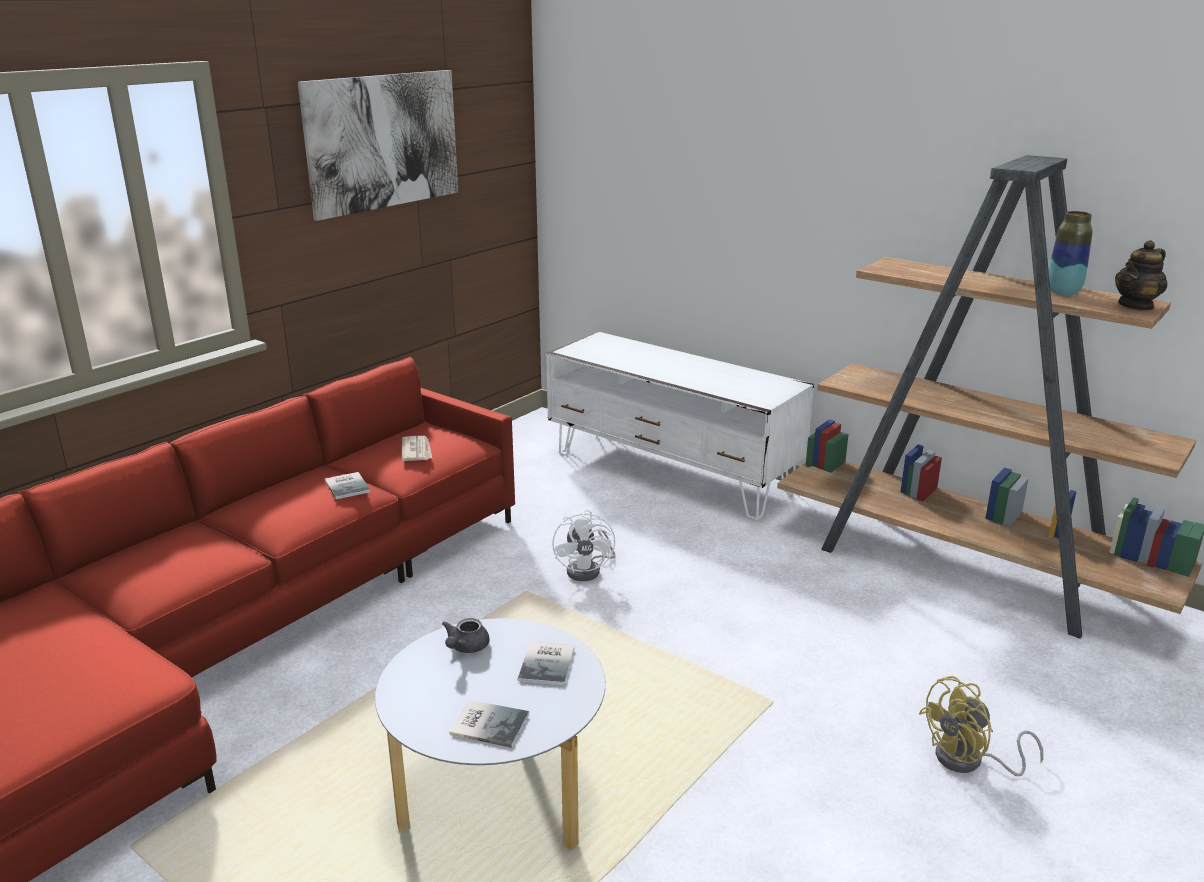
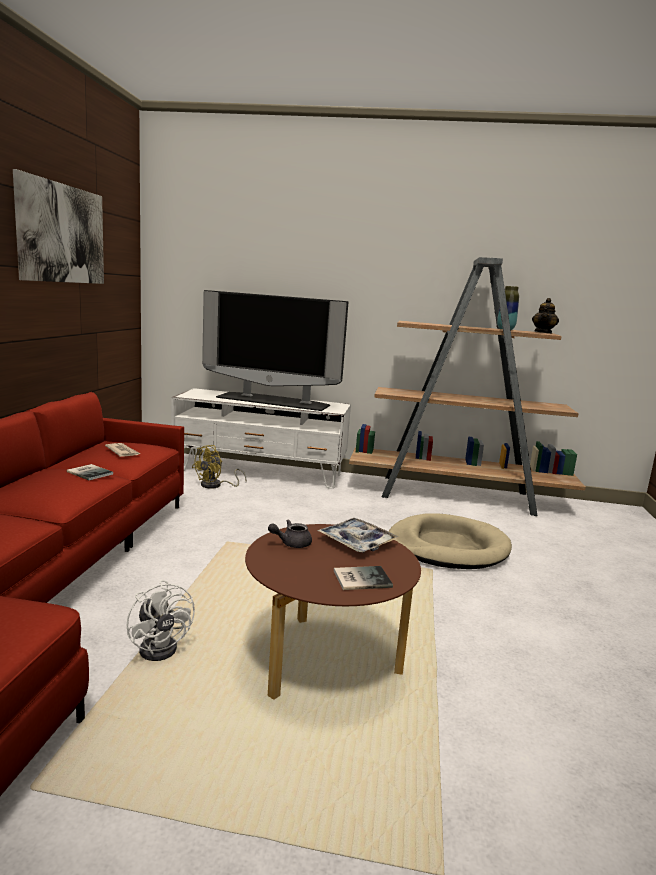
camera: 30 degrees left, 10 degrees down
(465, 647) = (291, 543): grey teapot -> grey teapot turned 75 degrees clockwise
(498, 800) = (325, 661): grey coffee table -> brown coffee table
(549, 663) = (357, 542): book -> tray
(589, 570) = (257, 525): white fan -> white fan (162, 646)
(689, 370) = (274, 401): none -> television
(840, 667) = (447, 547): none -> beige dog bed
(969, 761) = (550, 575): yellow fan -> yellow fan (215, 485)

